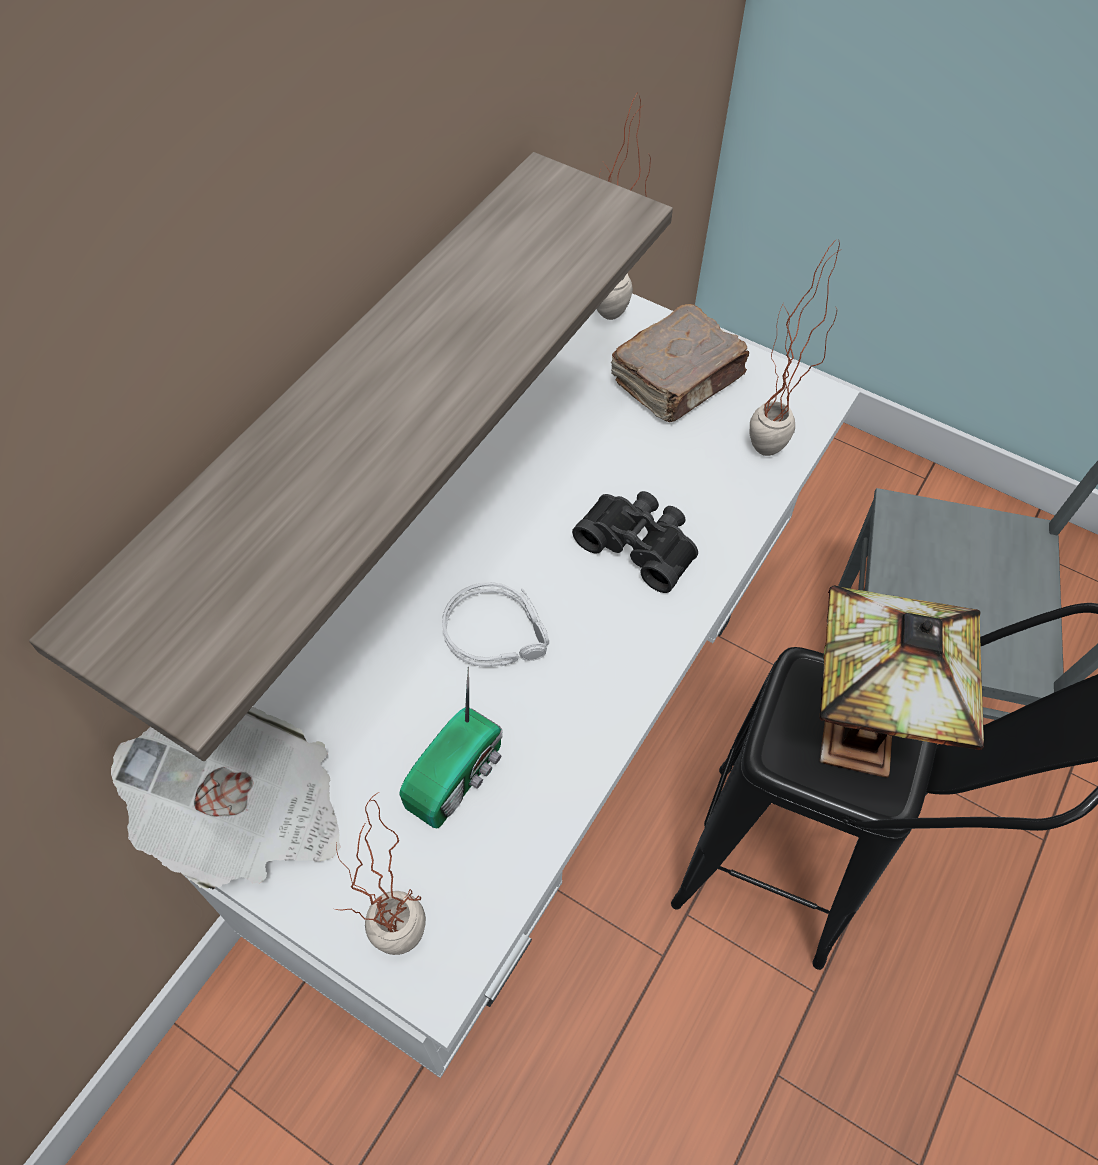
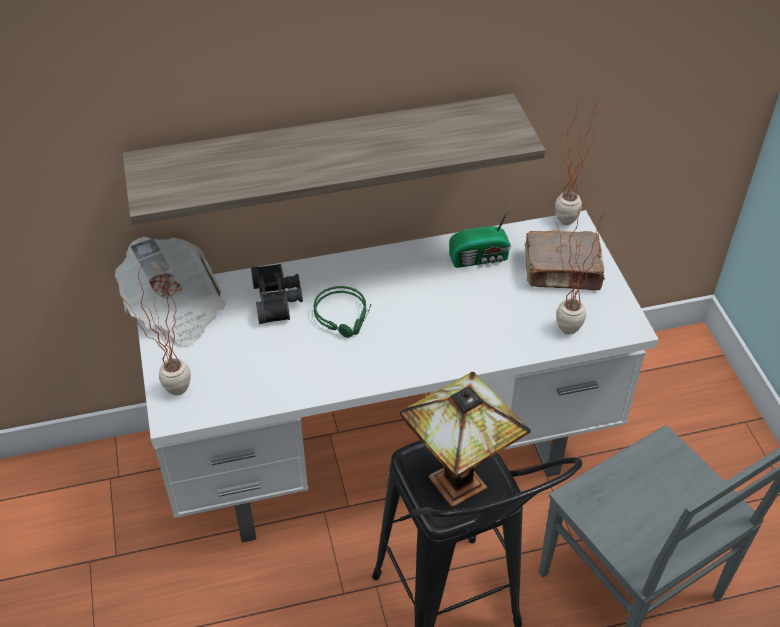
camera: 45 degrees right, 10 degrees down
(458, 775) = (263, 355): radio -> radio (480, 258)
(499, 631) = (344, 316): grey headphones -> green headphones
(639, 544) = (450, 326): black binoculars -> black binoculars (278, 299)

